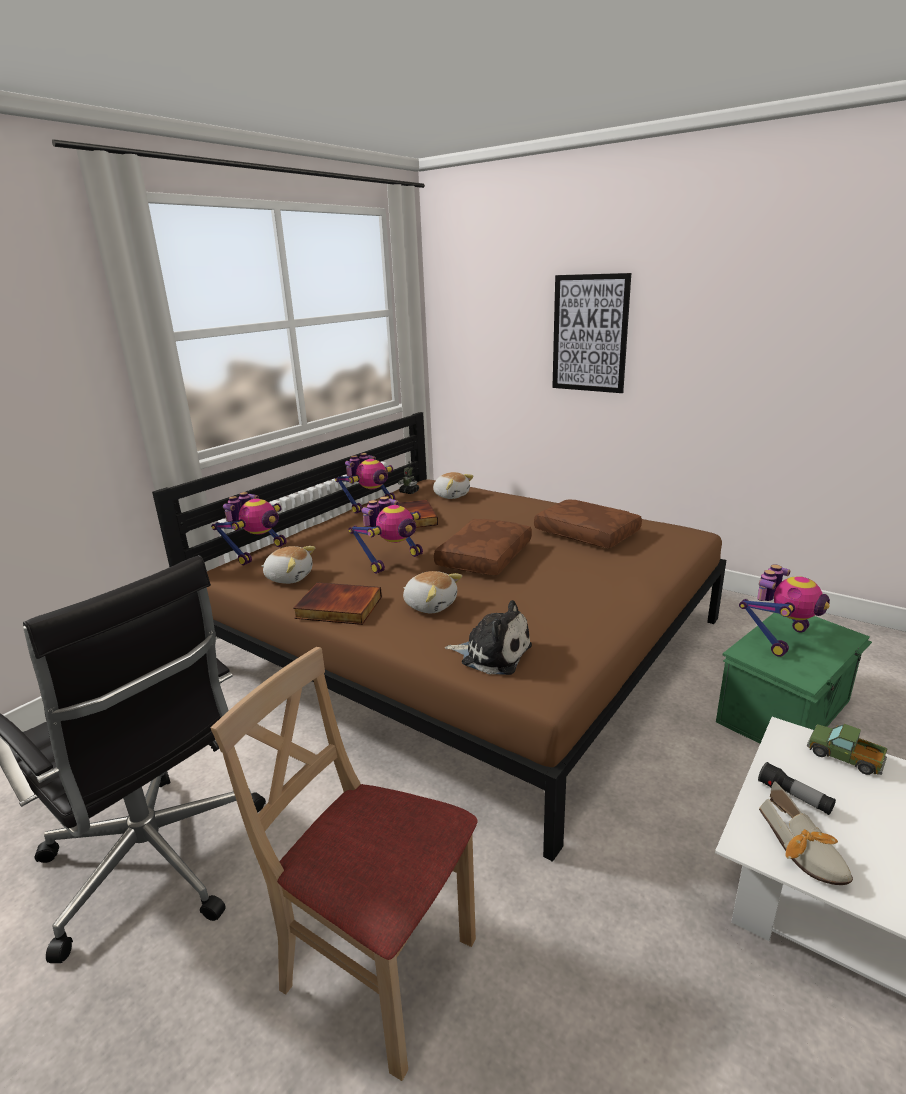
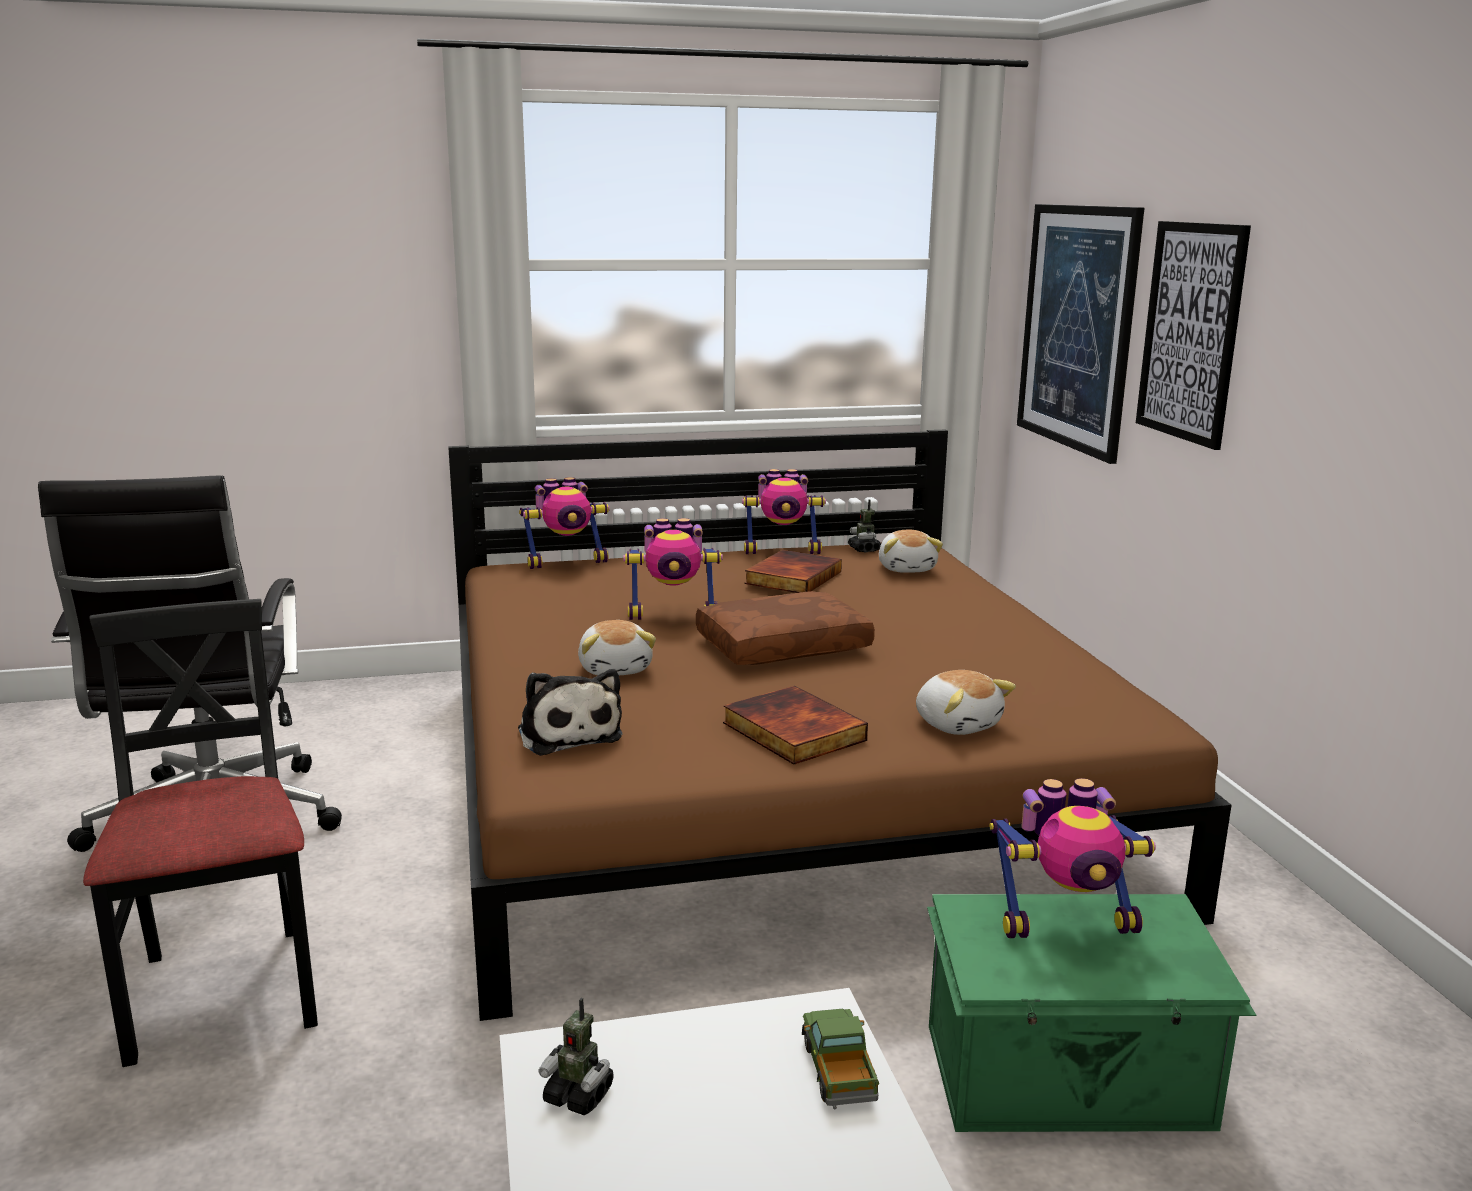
camera: 40 degrees right, 5 degrees down
(289, 577) = (546, 594): plush toy -> plush toy (957, 724)
(338, 608) = (526, 637): book -> book (791, 732)
(378, 968) = (224, 992): beige chair -> black chair
(486, 341) = (1077, 327): none -> picture
(585, 534) = (980, 668): brown pillow -> none
(794, 797) = (682, 1057): flashlight -> none
(804, 851) = (579, 1096): shoe -> toy robot

